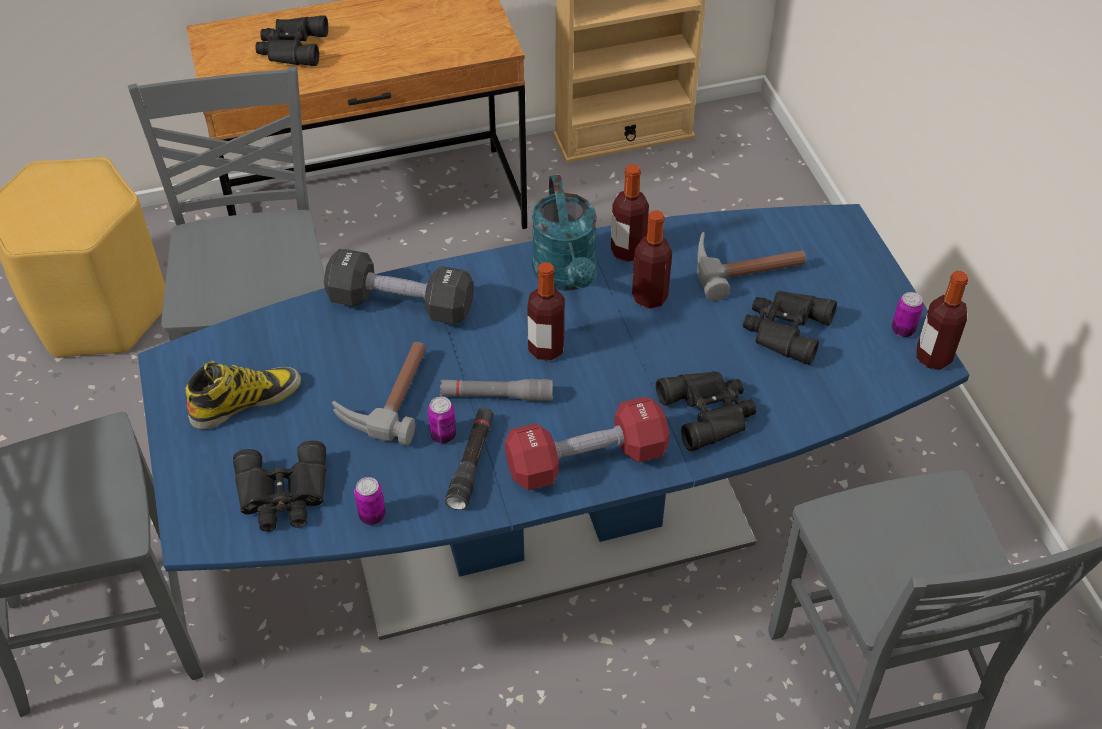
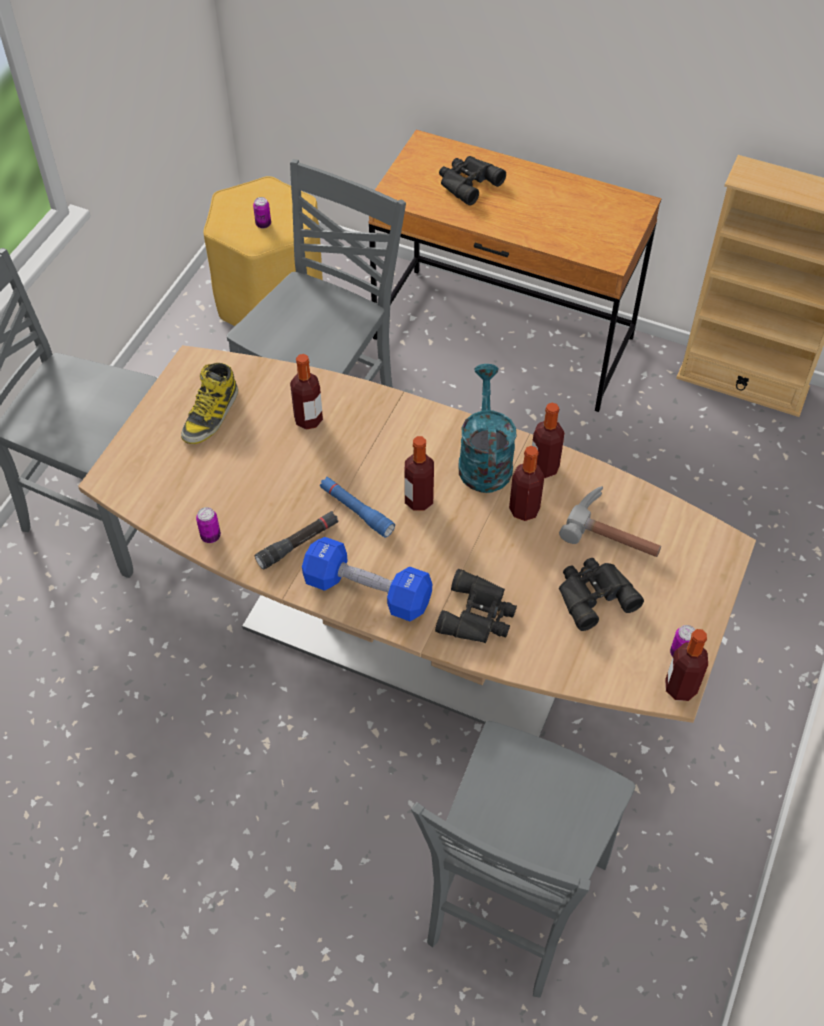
camera: 40 degrees right, 5 degrees up
(246, 401) = (211, 415): boot -> boot turned 105 degrees clockwise
(283, 495) = (176, 488): black binoculars -> none
(357, 343) = (308, 419): none -> bottle
(387, 396) = (292, 466): hammer -> none
(401, 304) = (359, 410): black dumbbell -> none
(443, 435) = (299, 514): can -> can (263, 224)
(496, 396) = (356, 511): grey flashlight -> blue flashlight
(552, 527) = (412, 634): blue dining table -> brown dining table
(567, 276) = (484, 459): turquoise watering can -> turquoise watering can turned 150 degrees clockwise
(586, 460) = (367, 591): red dumbbell -> blue dumbbell

